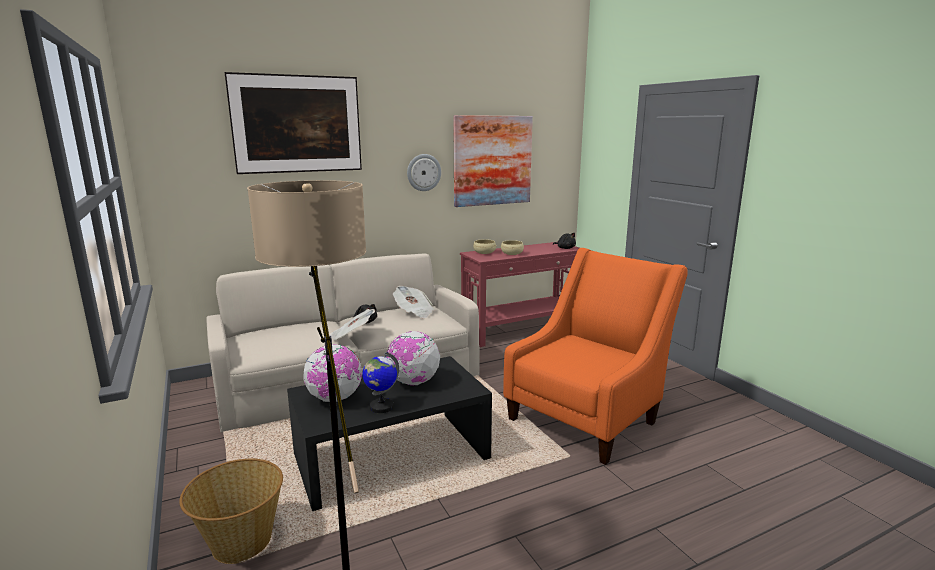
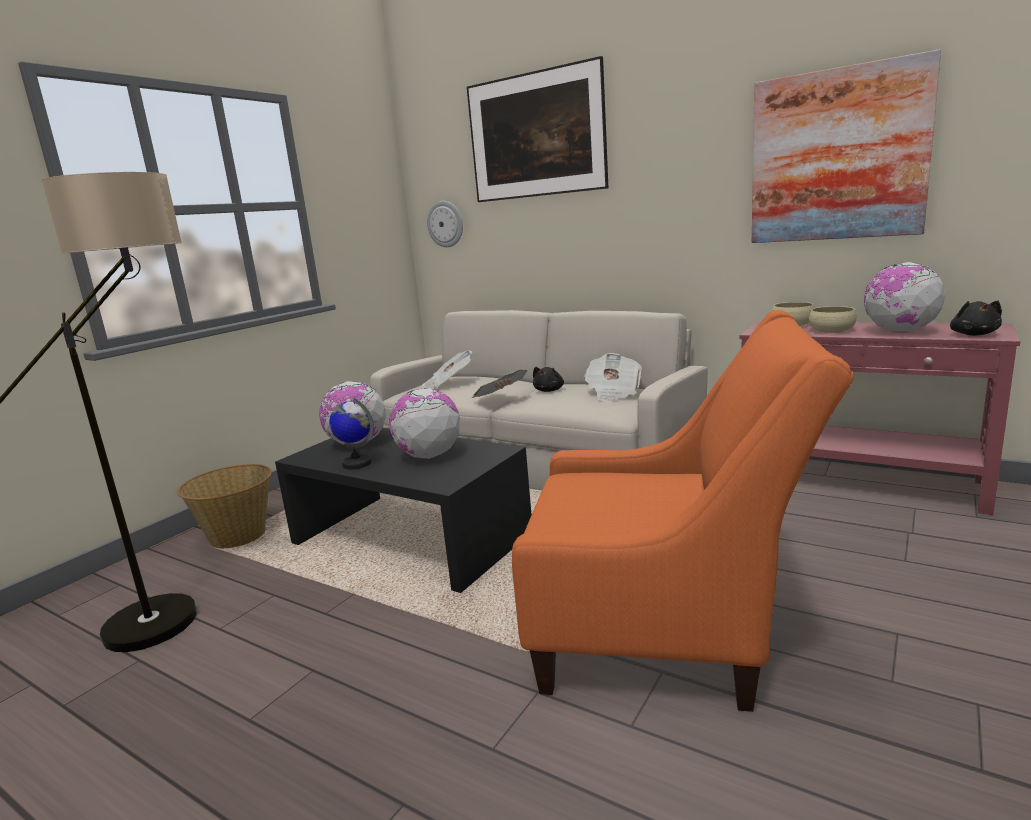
camera: 60 degrees right, 0 degrees up
(271, 339) = (448, 384): none -> newspaper
(423, 172) = (700, 187): wall clock -> wall clock (445, 224)
(538, 250) = (900, 332): none -> globe

